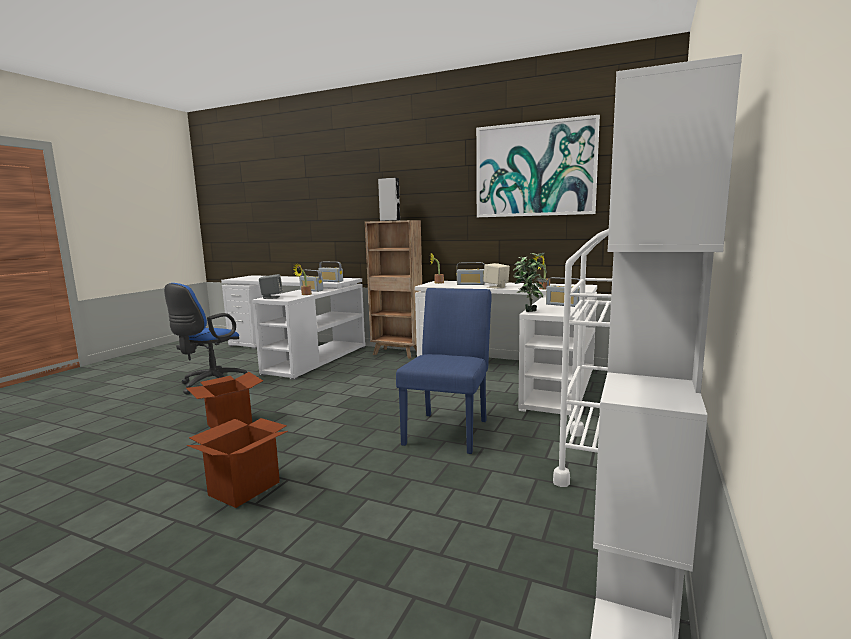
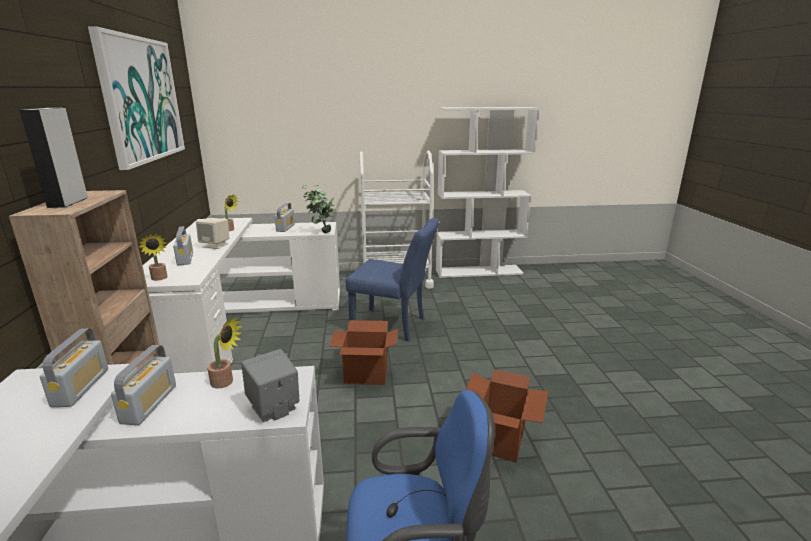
camera: 120 degrees left, 10 degrees up
(244, 488) = (551, 367): cardboard box -> cardboard box (365, 375)
(449, 429) = (394, 326): blue chair -> blue chair turned 150 degrees counterclockwise

